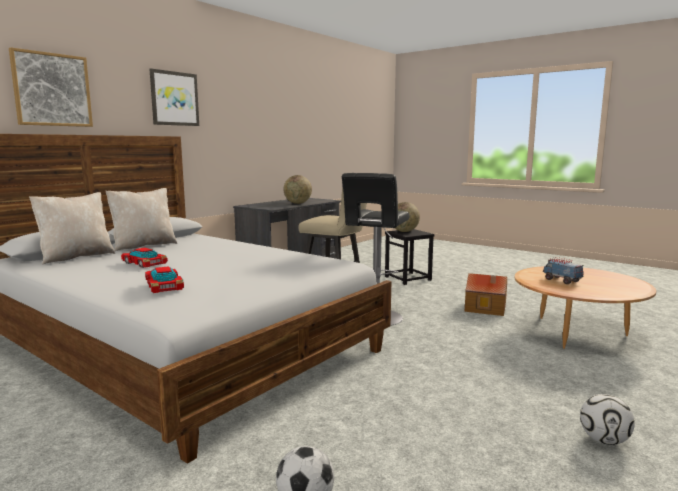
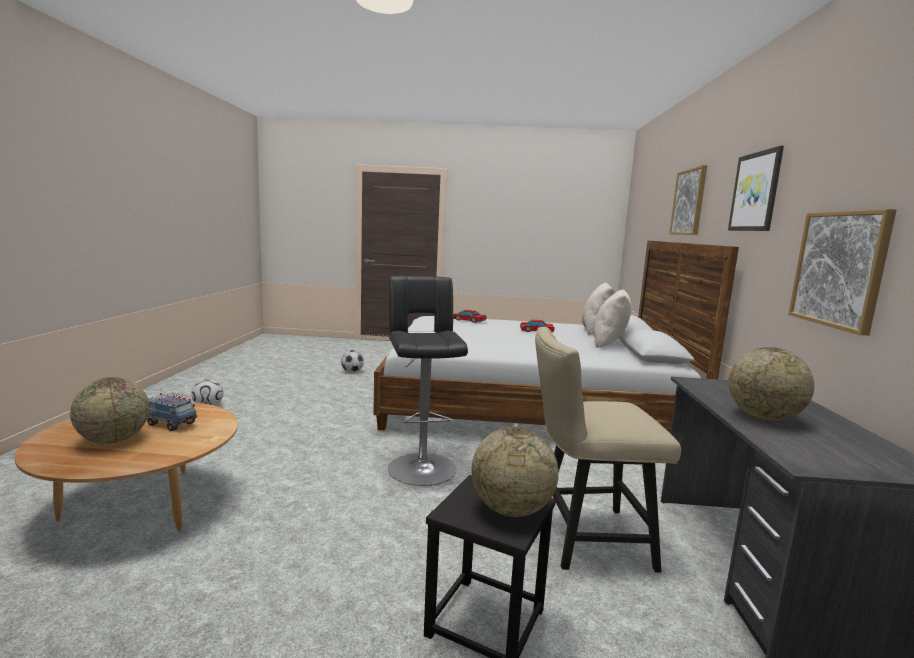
camera: 145 degrees right, 0 degrees up
(248, 144) = (839, 269): none -> picture
(486, 308) = (273, 534): toy house -> none
(590, 277) = (114, 440): none -> globe

